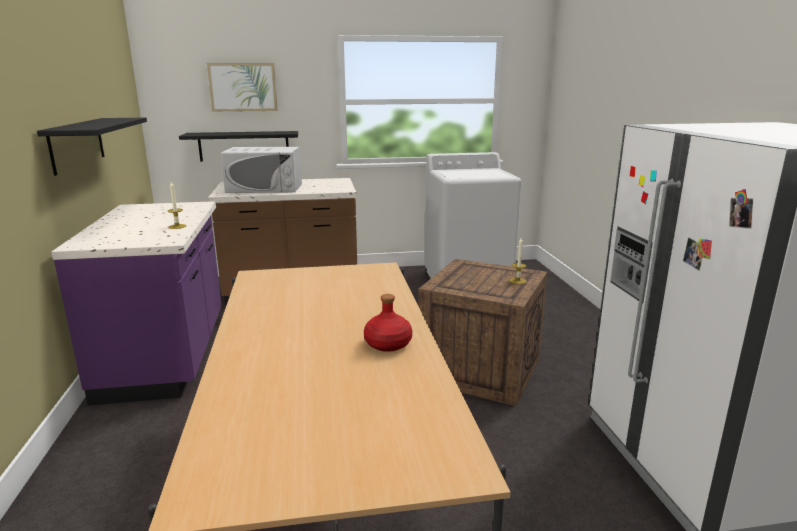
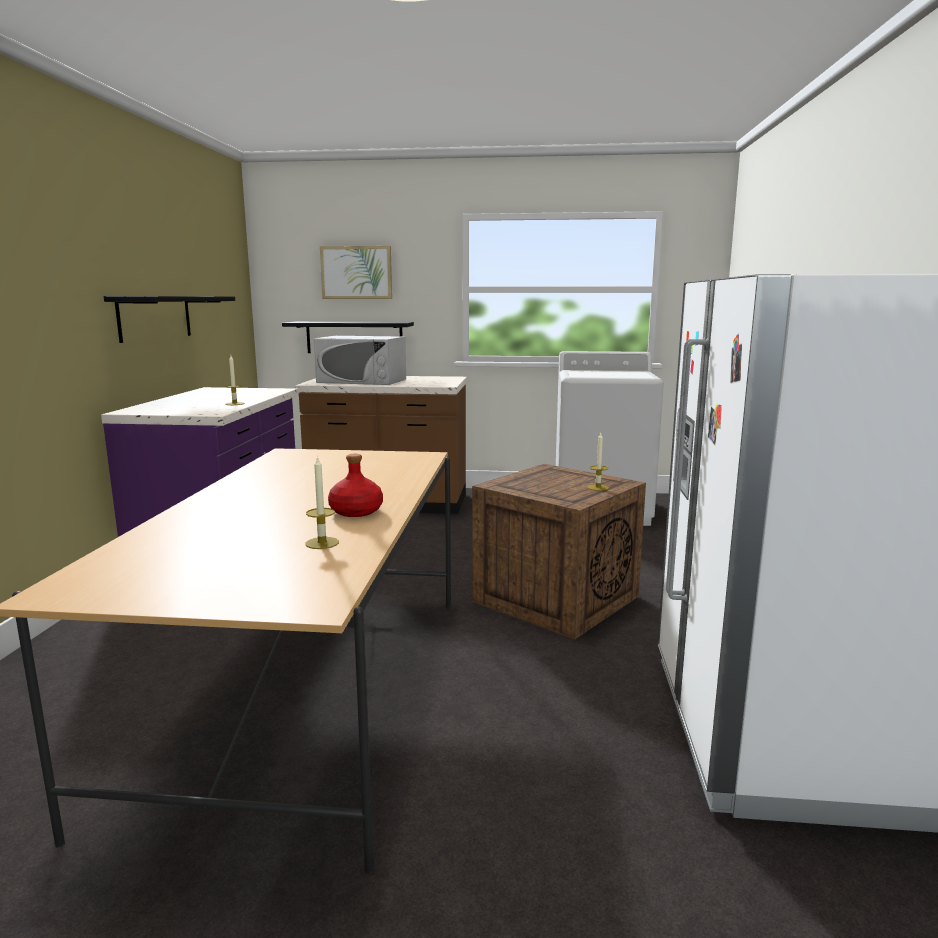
camera: 15 degrees right, 5 degrees down
(395, 388) = (322, 543): none -> candle

